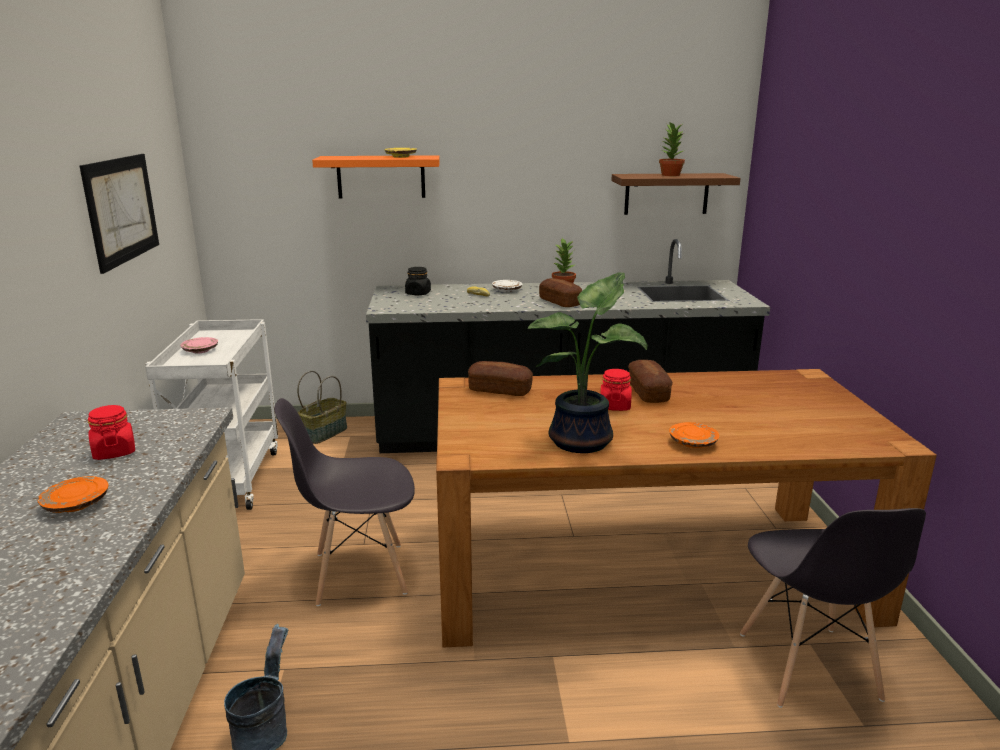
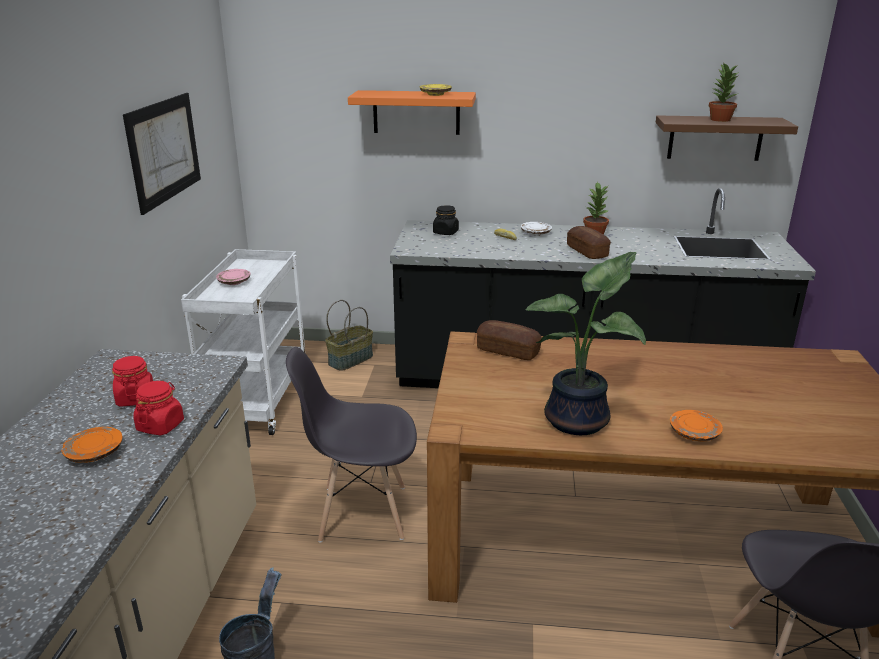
camera: 10 degrees right, 5 degrees up
(614, 406) = (621, 380): red jar -> red jar (160, 425)
(648, 392) = (660, 366): bread -> none

